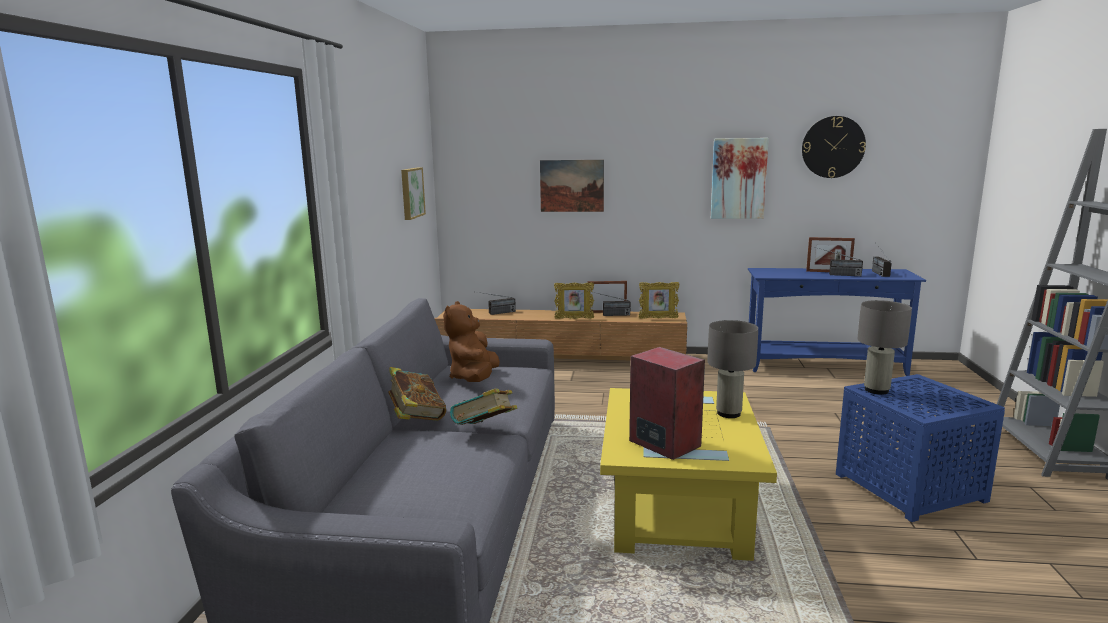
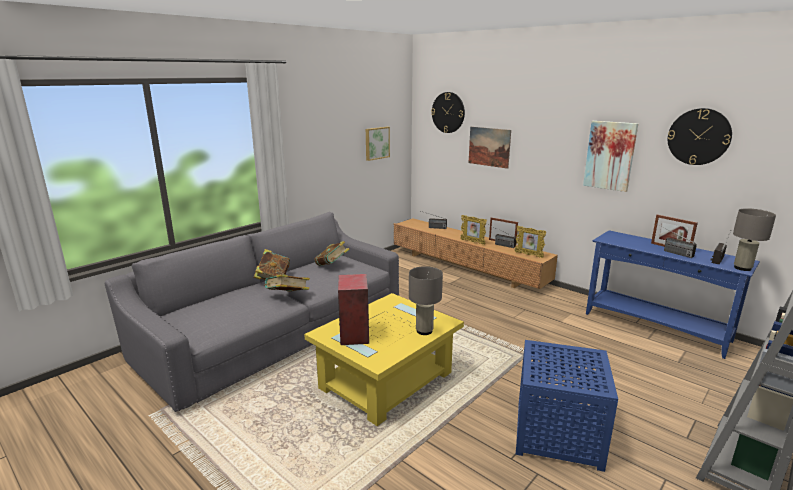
camera: 35 degrees right, 5 degrees up
(474, 378) = (332, 266): brown plush toy -> book
(500, 143) = (448, 112): none -> wall clock
(876, 390) = (541, 350): grey table lamp -> grey table lamp (742, 268)

